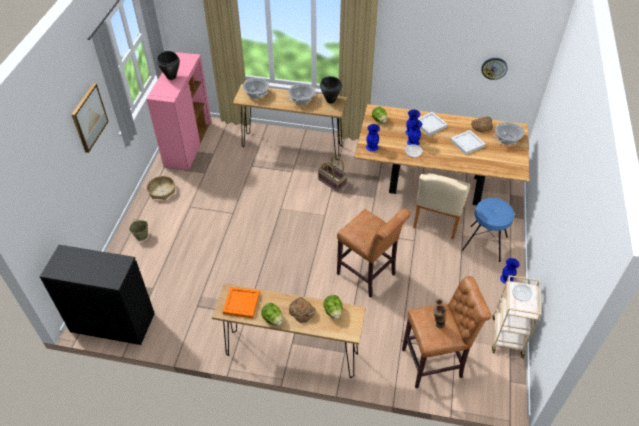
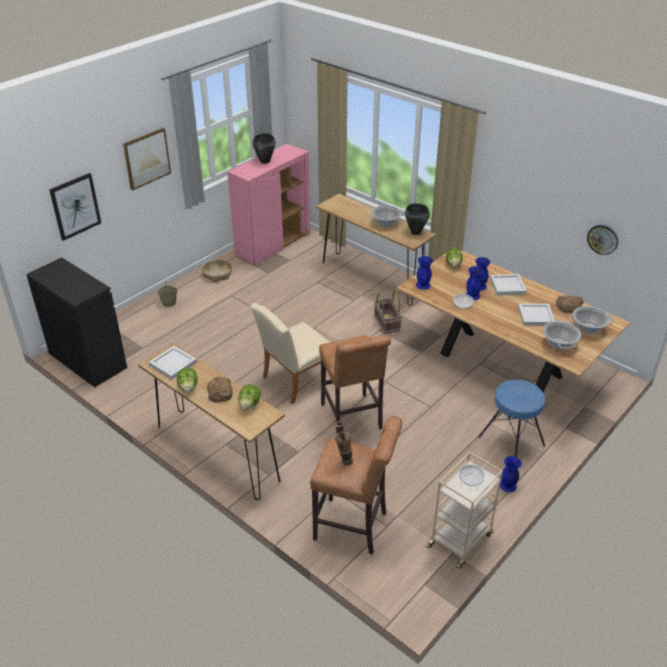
camera: 30 degrees right, 10 degrees down
(53, 192) = (75, 206): none -> picture
(241, 303) = (172, 364): orange tray -> white tray
(256, 94) = (345, 205): cooking pot -> cooking pot (559, 344)
(437, 220) = (473, 399): beige chair -> beige chair (294, 381)

